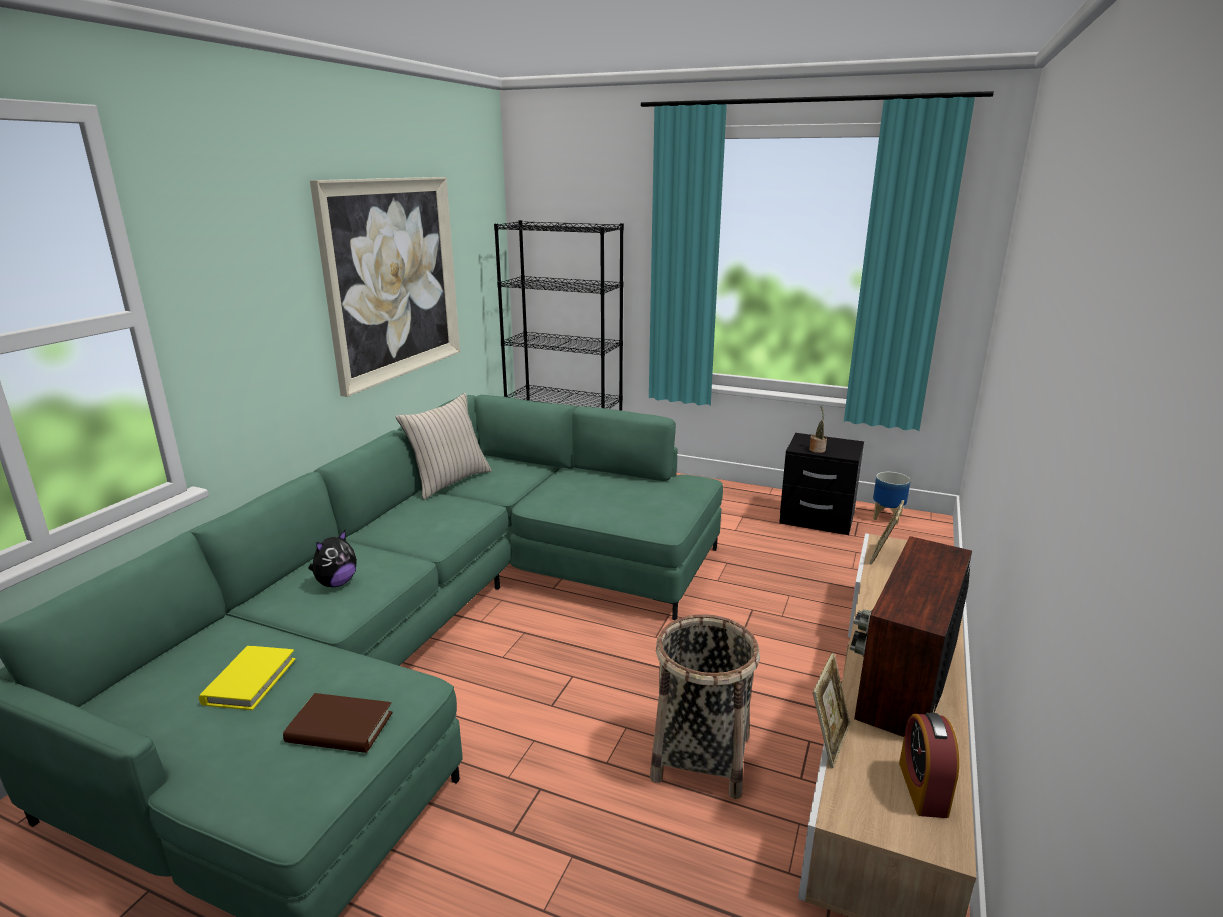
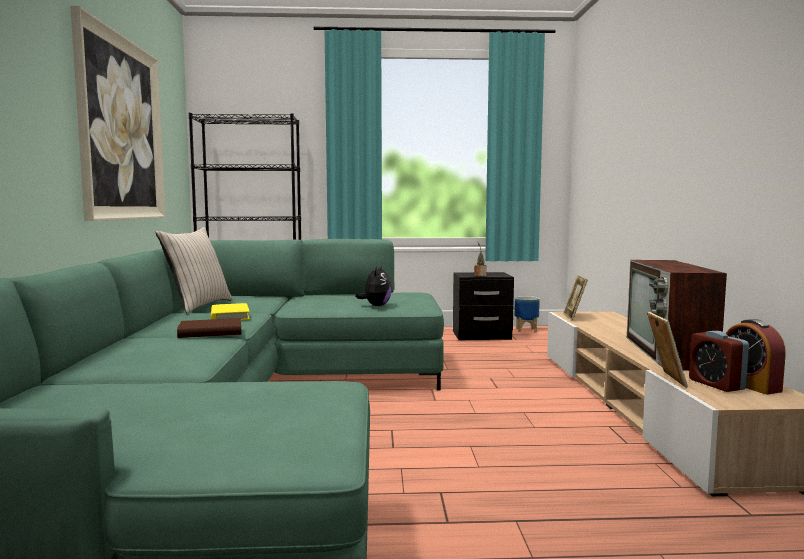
camera: 25 degrees left, 15 degrees down
(250, 681) = (143, 401): yellow book -> yellow book (229, 316)
(336, 583) = (159, 351): plush toy -> plush toy (376, 306)
(340, 728) = (294, 406): brown book -> brown book (210, 332)
(700, 757) = (546, 448): basket -> none
(878, 773) = (716, 384): none -> alarm clock

